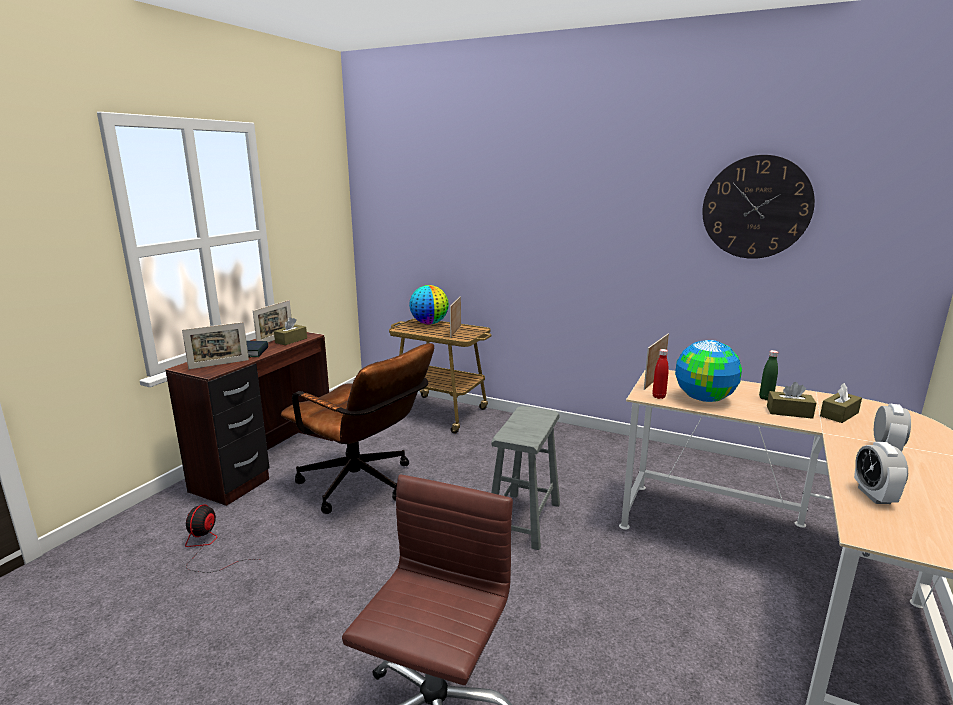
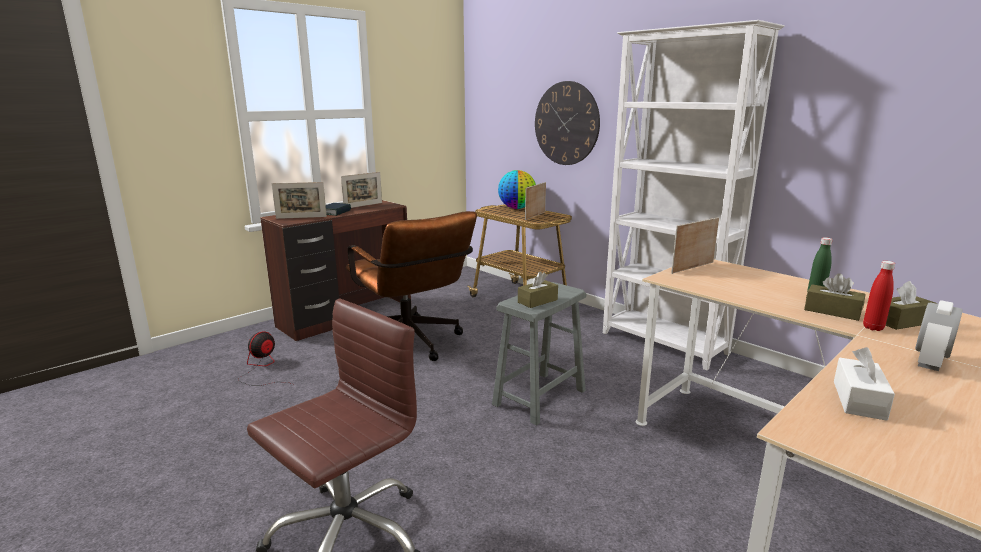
camera: 20 degrees right, 0 degrees up
(291, 340) = (374, 207): brown tissue box -> brown tissue box (537, 301)
(597, 442) = (663, 344): none -> white bookcase
(658, 396) = (681, 280): red bottle -> red bottle (873, 328)
(703, 398) = (734, 288): globe -> none
(756, 207) = (864, 79): wall clock -> wall clock (566, 123)
(874, 495) = (859, 400): alarm clock -> white tissue box

